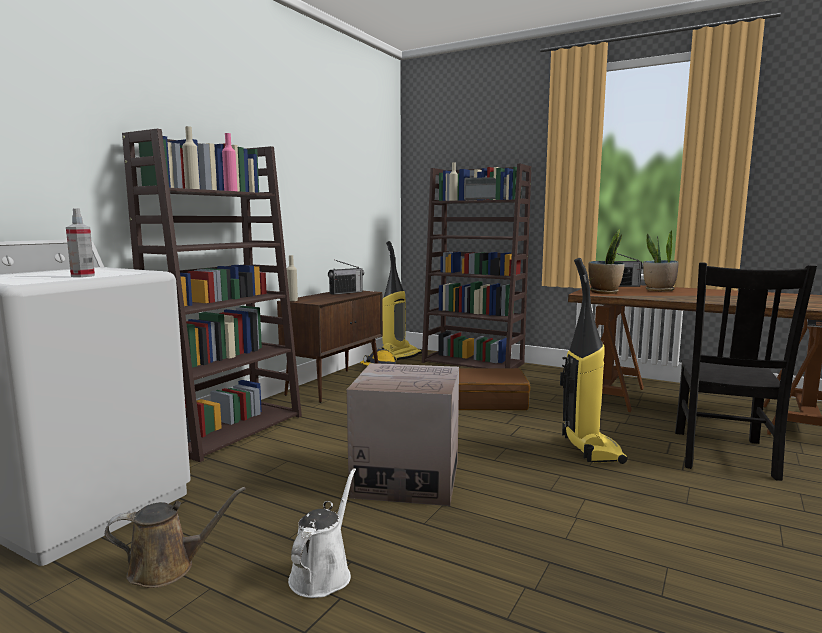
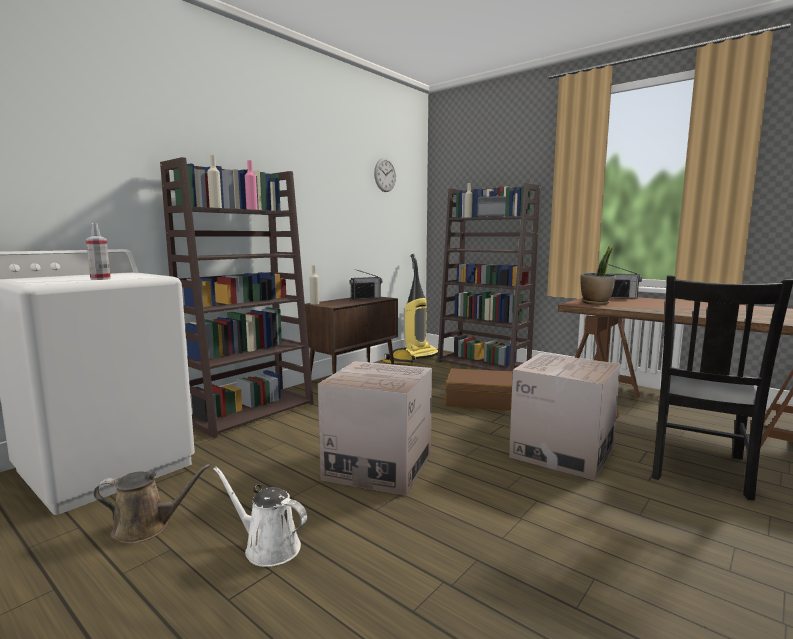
camera: 10 degrees right, 0 degrees up
(323, 573) = (268, 547): white watering can -> white watering can turned 90 degrees counterclockwise
(359, 151) = (385, 175): none -> wall clock
(590, 449) = (562, 452): vacuum cleaner -> cardboard box
(659, 290) = (653, 302): potted plant -> none

